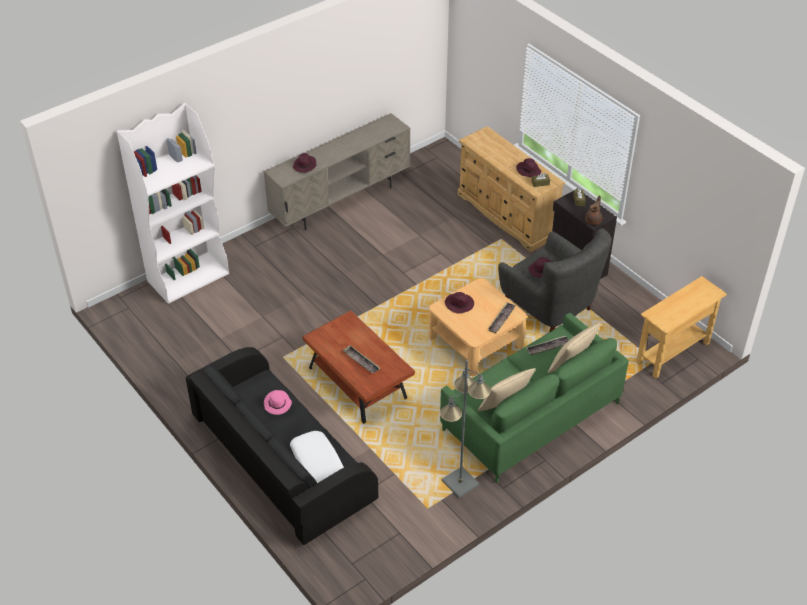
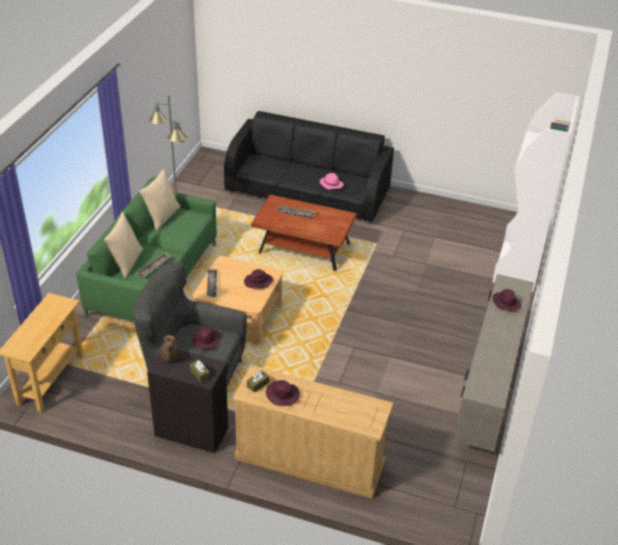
camera: 145 degrees right, 5 degrees down
(317, 463) = (271, 167): white pillow -> none

